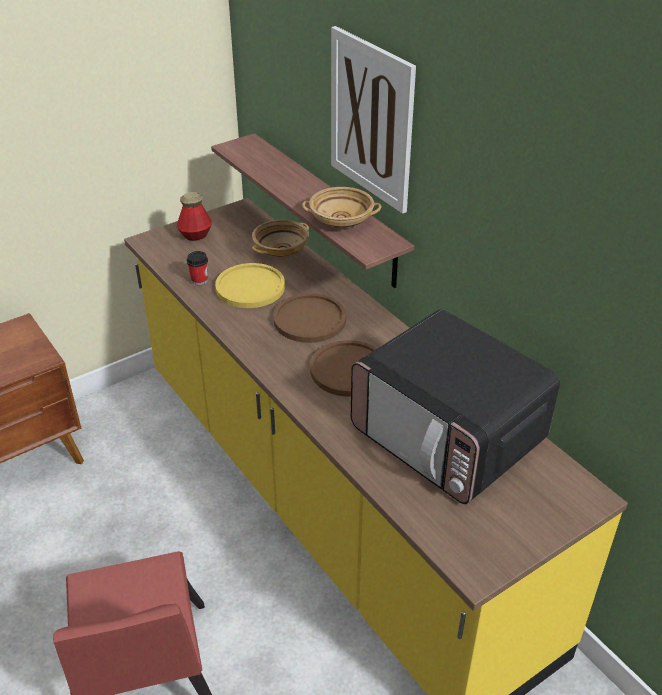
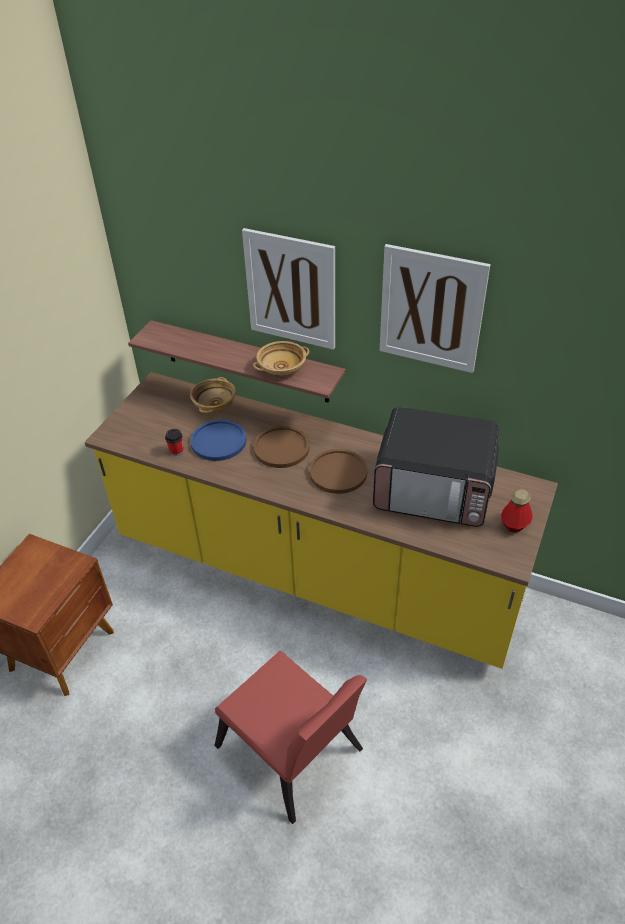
camera: 30 degrees left, 5 degrees up
(195, 235) = (139, 417): bottle -> bottle (514, 524)
(250, 287) = (218, 441): yellow plate -> blue plate
(507, 181) = (431, 309): none -> picture

